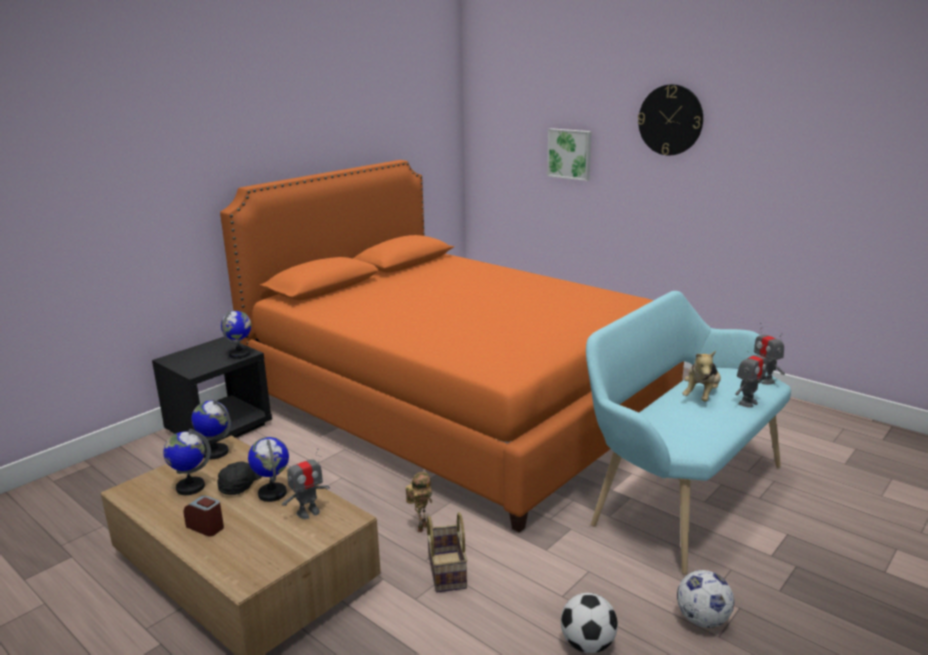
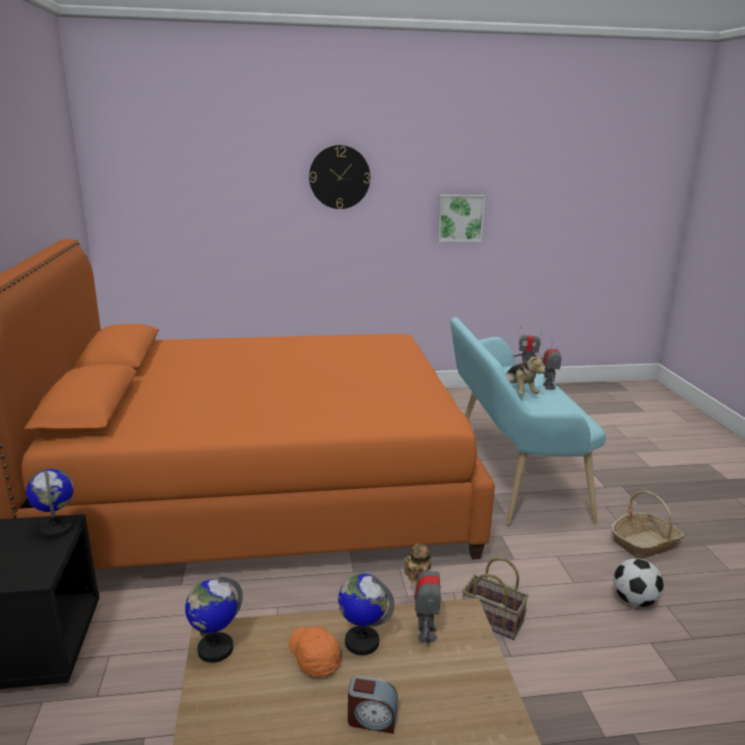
camera: 50 degrees left, 0 degrees up
(190, 487) = (268, 700): globe -> none
(206, 527) = (372, 719): alarm clock -> alarm clock turned 150 degrees counterclockwise
(240, 484) = (313, 657): black cap -> orange cap
(570, 154) = (234, 216): picture -> picture (460, 218)
(702, 620) = (644, 544): football -> basket

